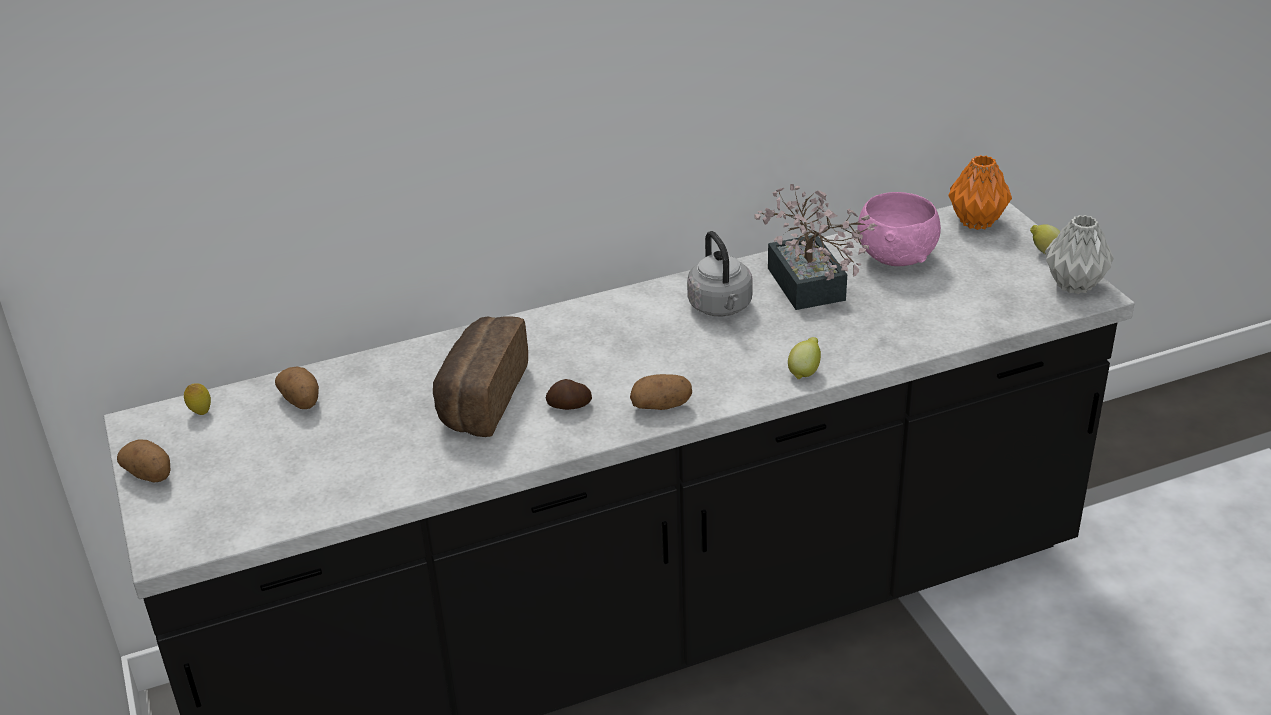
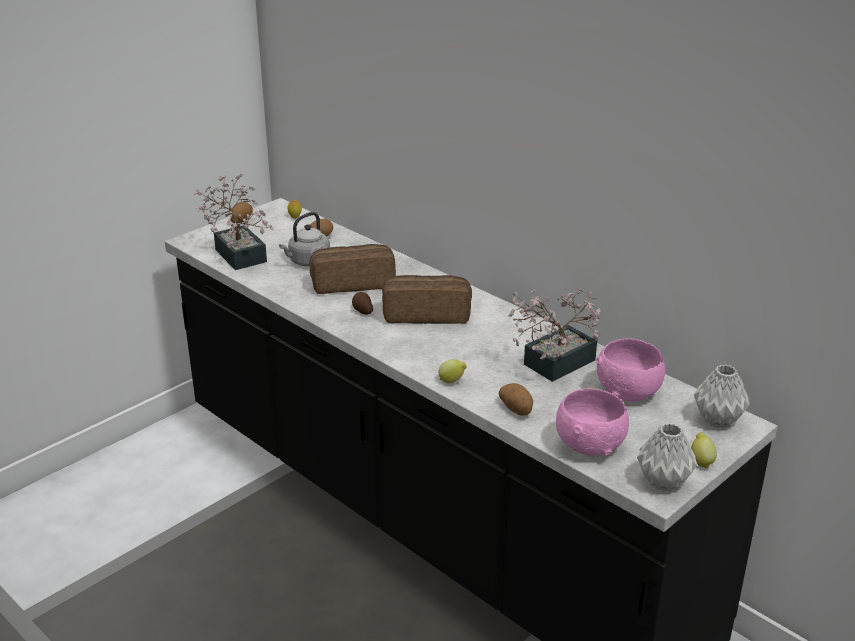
camera: 65 degrees right, 5 degrees down
(271, 497) = (238, 252): none -> potted plant
(620, 353) = (427, 314): none -> bread
(661, 405) = (381, 339): potato -> potato (517, 409)
(721, 307) = (504, 336): grey kettle -> grey kettle (307, 262)
(975, 222) = (716, 420): orange vase -> grey vase
(989, 310) = (590, 445): none -> pink bowl

